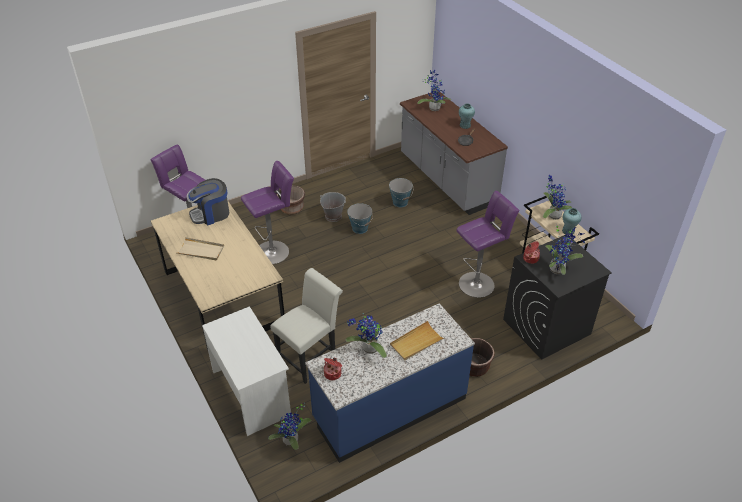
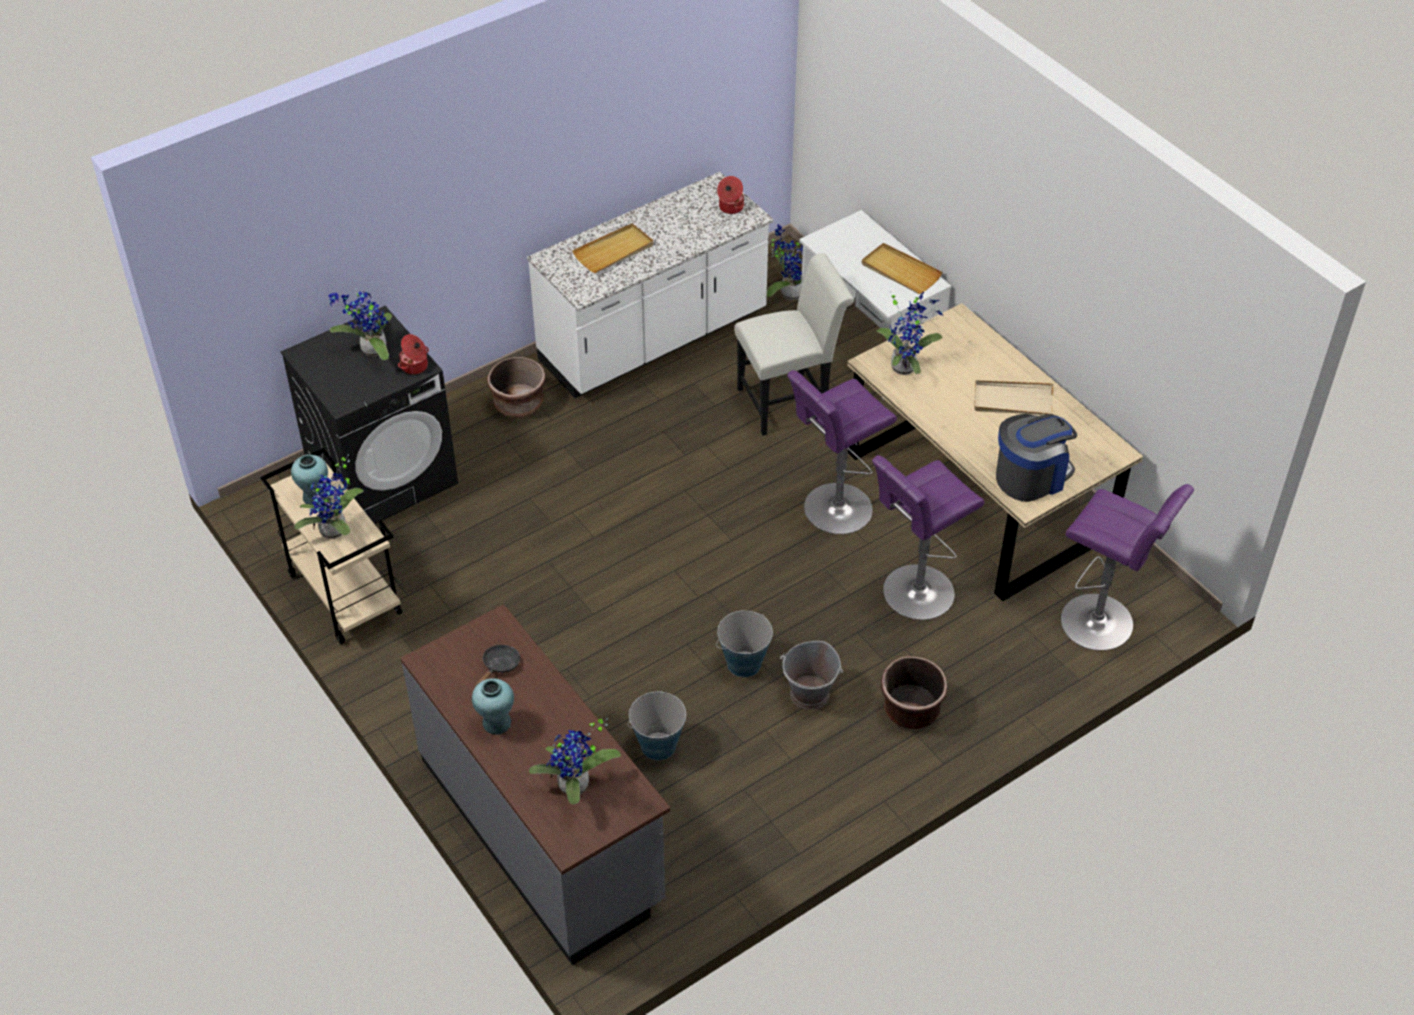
camera: 175 degrees right, 5 degrees up
(230, 337) = (900, 271): none -> beige tray
(310, 357) = (790, 401): white chair -> white chair turned 150 degrees counterclockwise
(368, 349) = (684, 238): potted plant -> potted plant (905, 366)
(389, 408) = (654, 339): blue counter -> white counter
(478, 283) = (494, 551): purple stool -> purple stool (834, 511)

